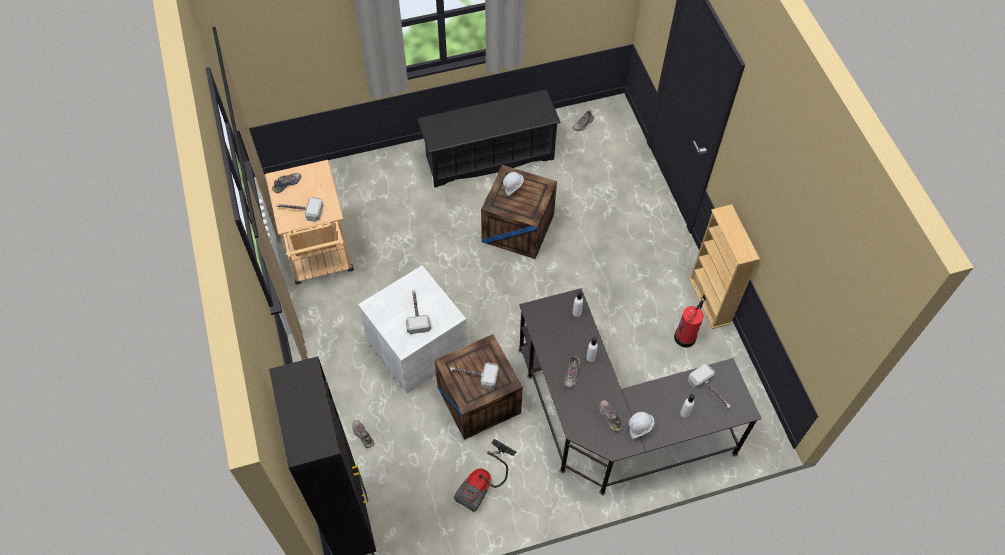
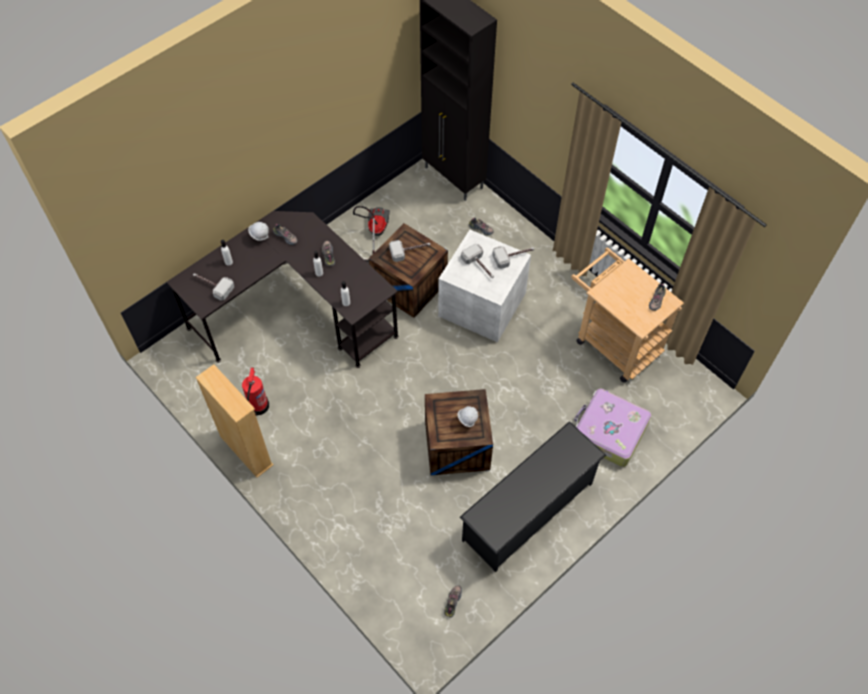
camera: 155 degrees right, 0 degrees up
(299, 210) = (626, 282): hammer -> hammer (514, 256)
(383, 186) = (608, 432): none -> suitcase

